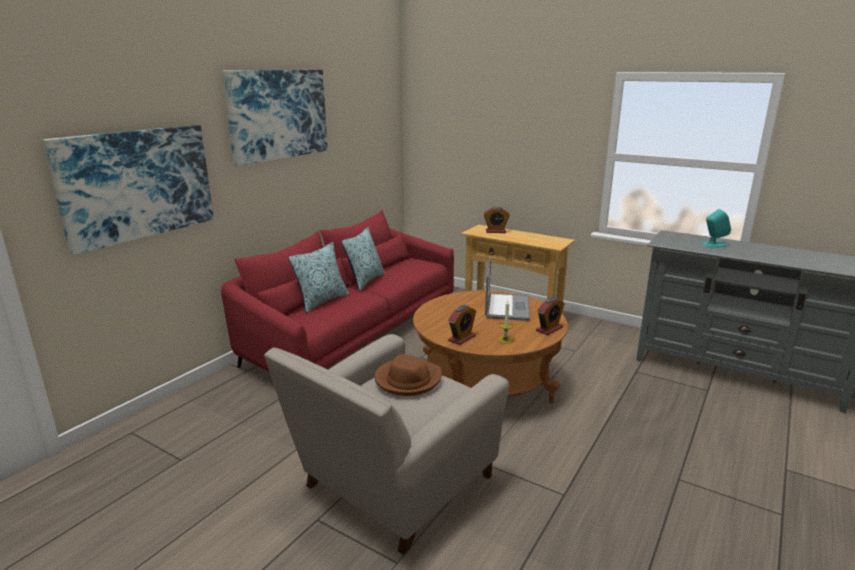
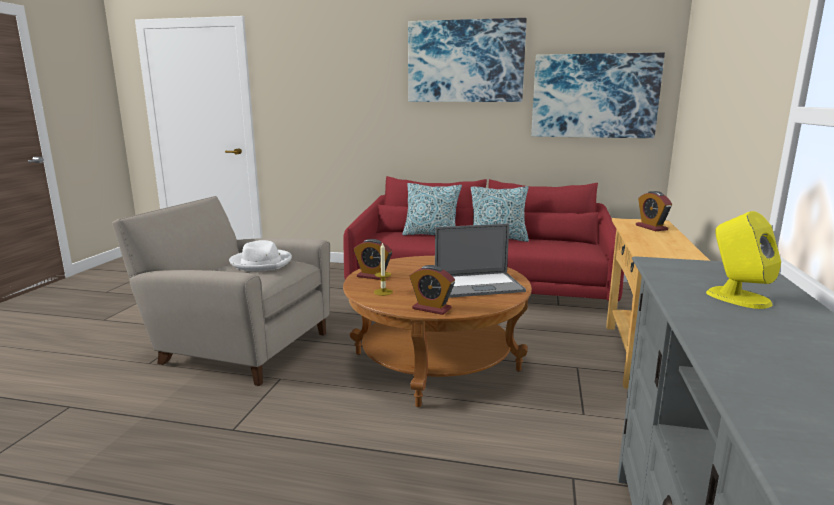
camera: 70 degrees right, 5 degrees down
(137, 184) = (329, 103): picture -> picture (594, 96)
(408, 379) = (261, 263): brown hat -> white hat
(713, 244) = (737, 297): turquoise speaker -> yellow speaker

